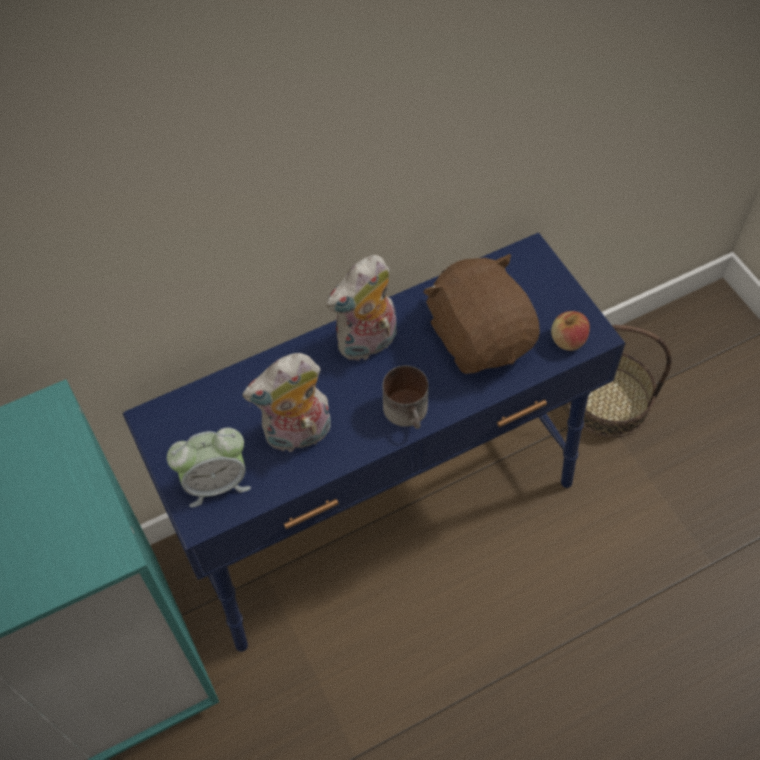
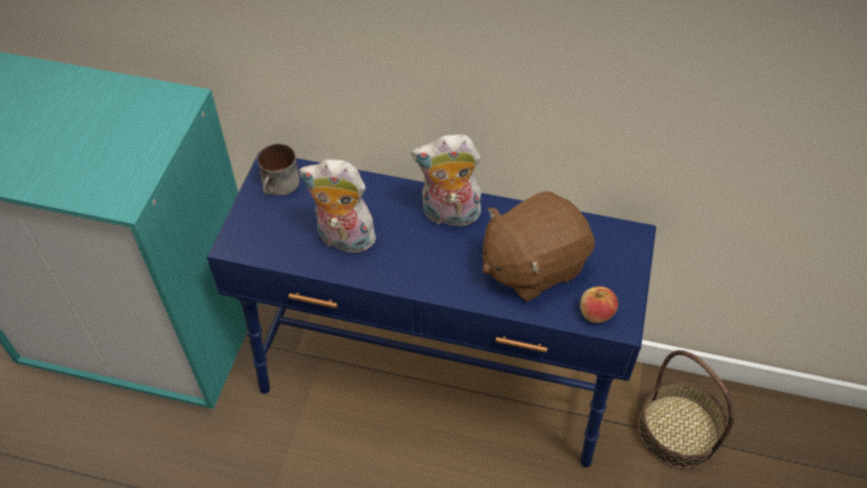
camera: 40 degrees right, 5 degrees down
(216, 483) = (265, 231): alarm clock -> none
(409, 412) = (429, 278): mug -> mug (280, 186)
(480, 337) = (532, 265): brown plush toy -> brown plush toy turned 135 degrees counterclockwise

